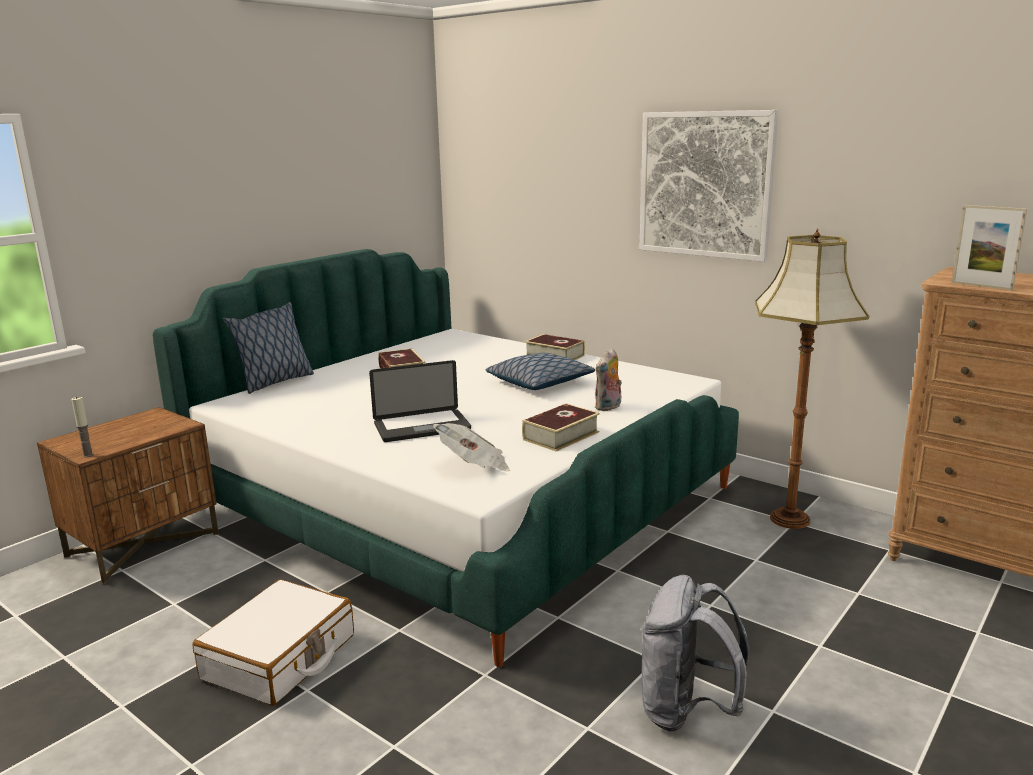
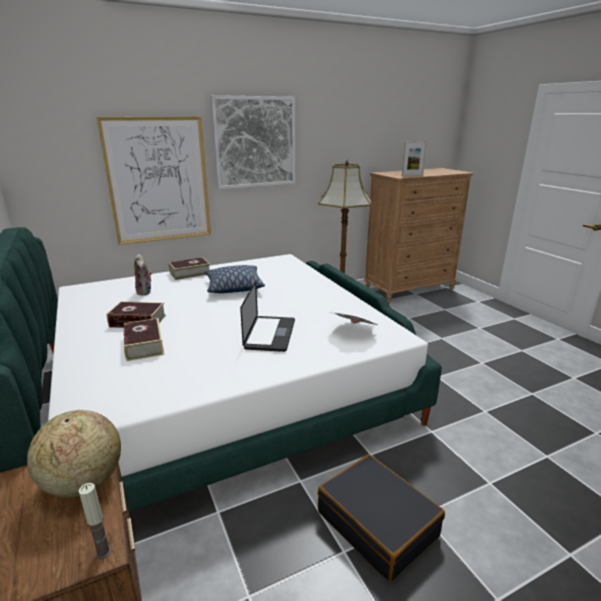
camera: 65 degrees left, 5 degrees up
(153, 430) = (83, 483): none -> globe
(274, 382) = (57, 380): pillow -> none
(280, 657) = (377, 523): white suitcase -> black suitcase
(561, 436) = (330, 300): book -> book (144, 345)
(573, 226) = (158, 180): none -> picture
(608, 407) = (300, 281): plush toy -> plush toy (145, 292)
(686, 711) = (478, 382): grey backpack -> none

